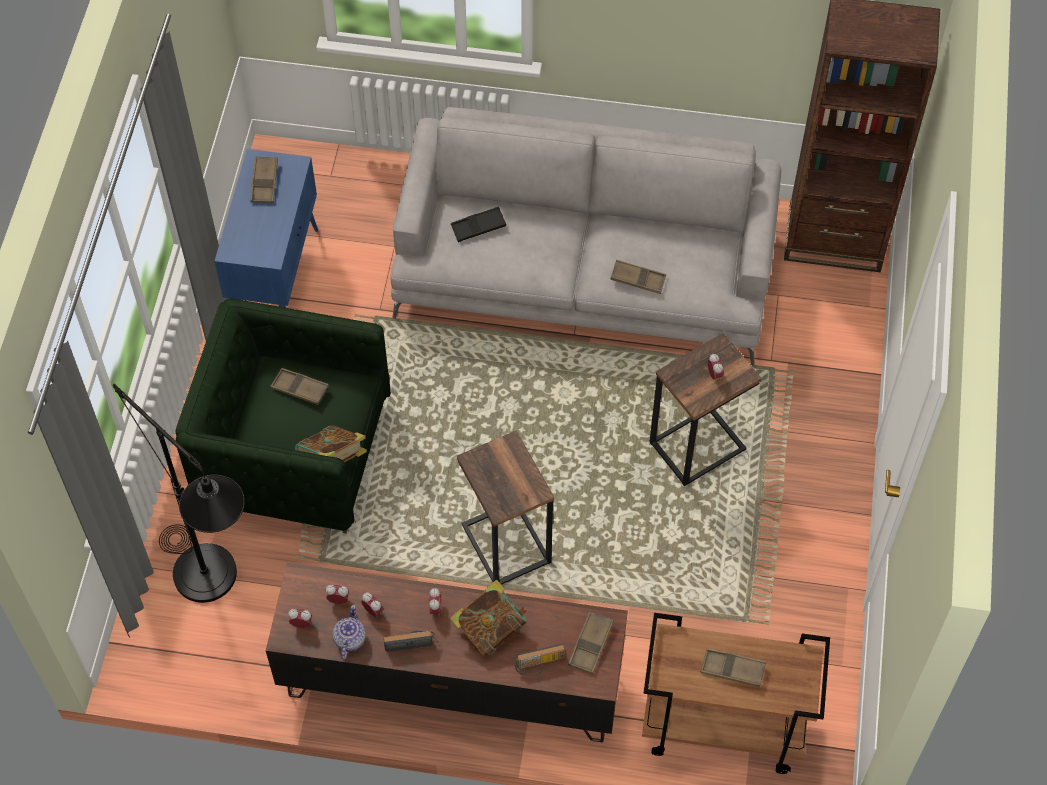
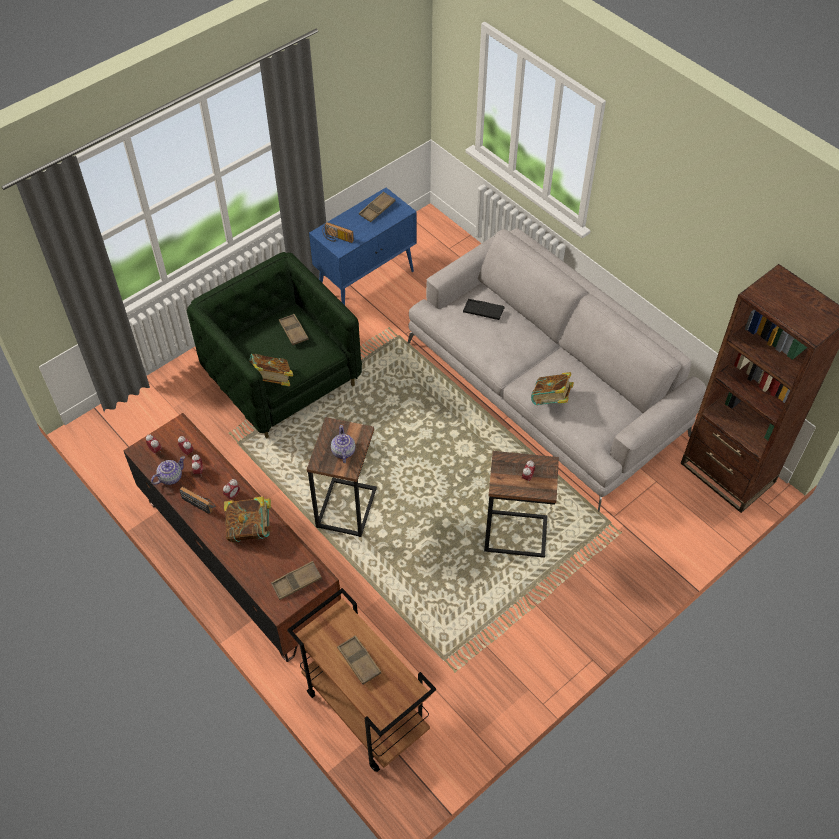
camera: 40 degrees right, 5 degrees down
(216, 587) = (173, 418): black floor lamp -> none
(512, 479) = (343, 452): none -> teapot
(540, 665) = (255, 571): radio -> radio (337, 239)
(638, 279) = (550, 400): brown tray -> book

